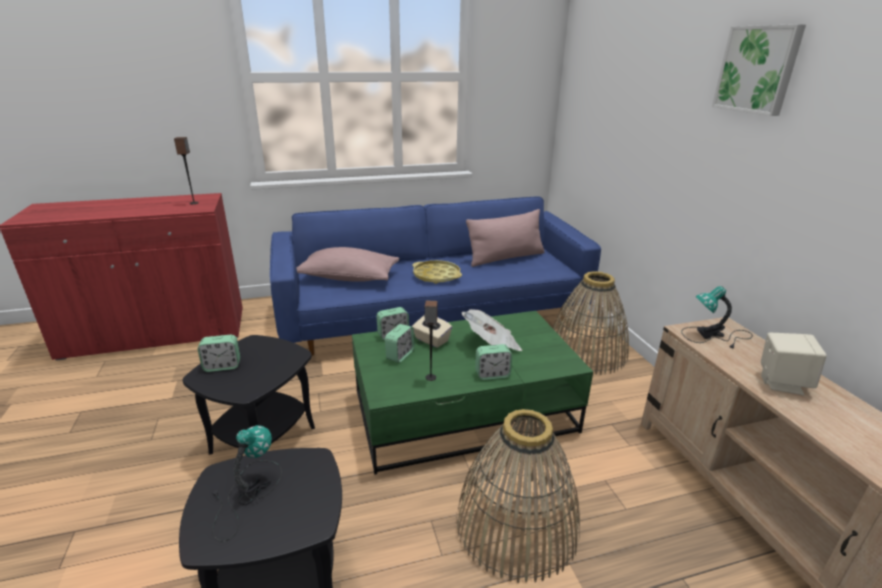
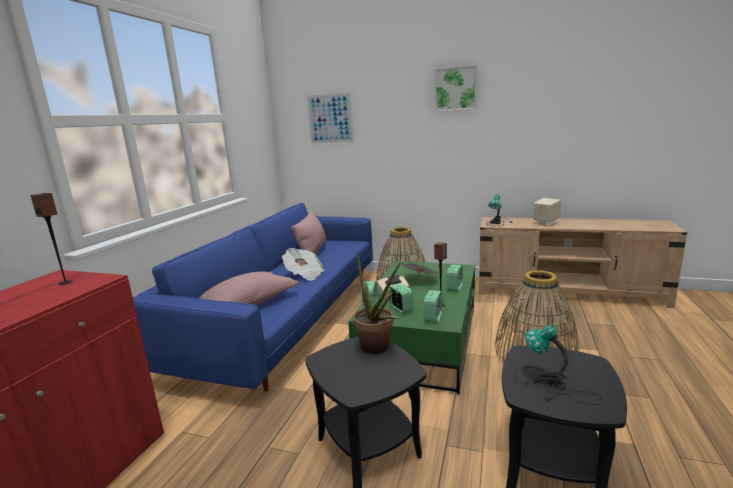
camera: 55 degrees left, 10 degrees down
(222, 366) = (349, 379): alarm clock -> alarm clock (433, 317)
(279, 364) = (378, 349): none -> potted plant
(436, 276) = (304, 274): yellow tray -> newspaper
(604, 90) = (330, 118): none -> picture

